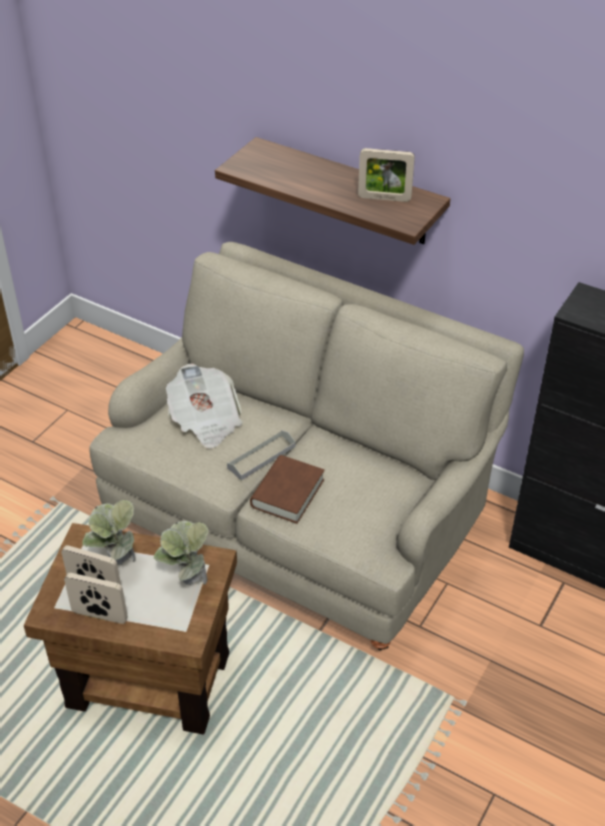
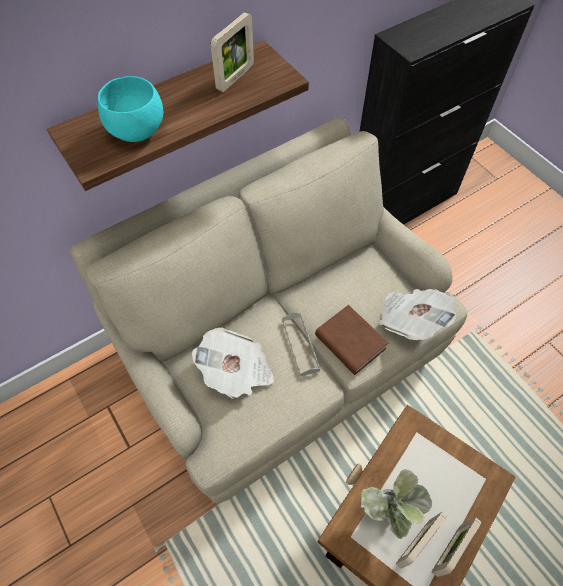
camera: 65 degrees left, 15 degrees up
(188, 582) = (432, 457): potted plant -> none
(282, 173) = (136, 132): none -> turquoise bowl
(346, 534) = (410, 320): none -> newspaper

